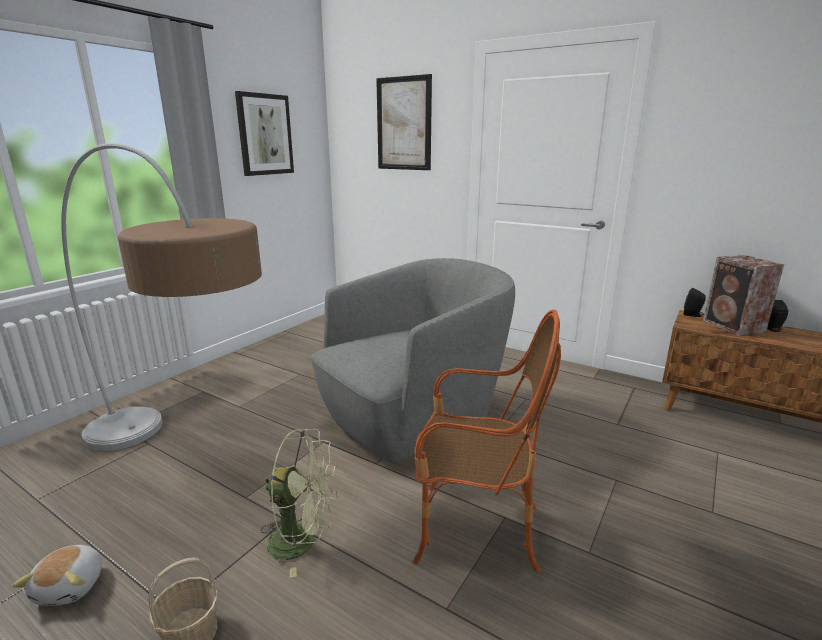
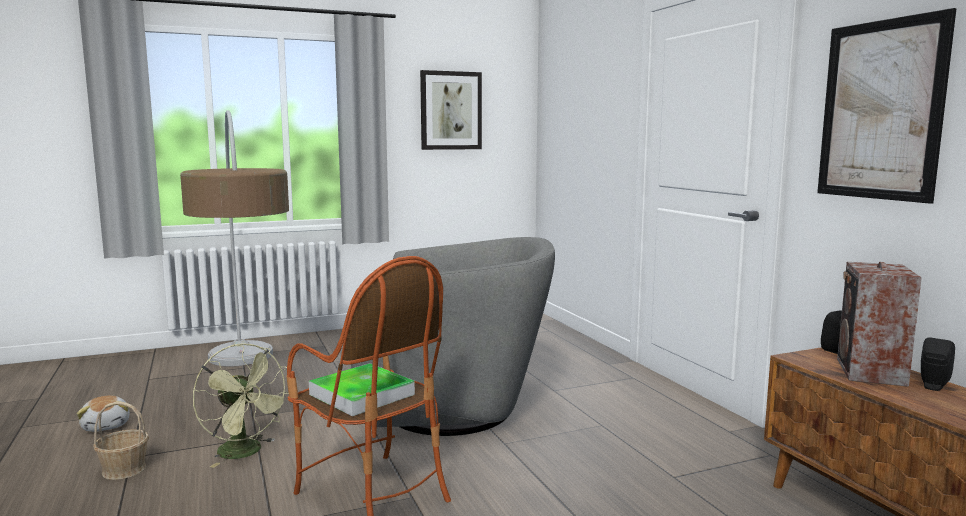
camera: 35 degrees right, 10 degrees down
(72, 586) = (107, 425): plush toy -> plush toy turned 60 degrees counterclockwise
(404, 124) = (588, 96): picture -> picture (880, 110)
(474, 449) = (362, 394): none -> tray

